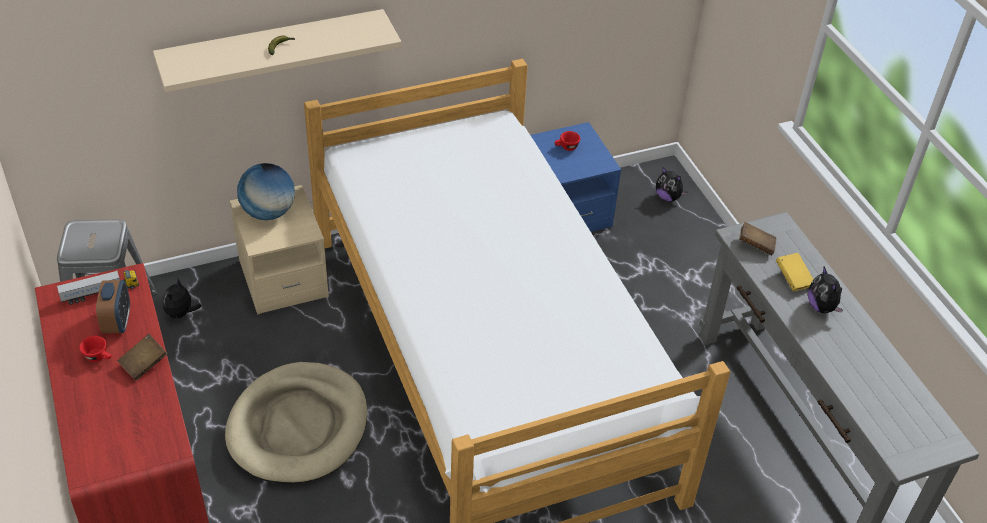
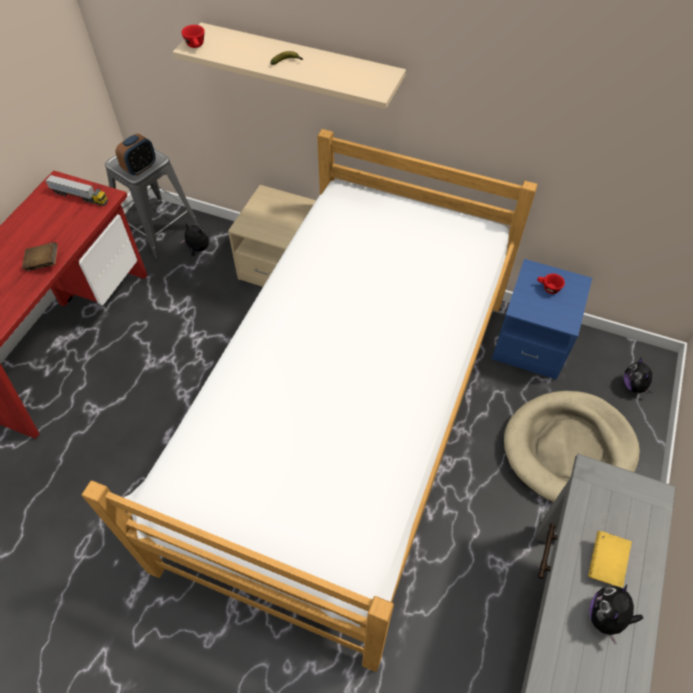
camera: 45 degrees right, 10 degrees up
(99, 357) = (28, 240): red cup -> red cup (196, 46)
(117, 322) = (65, 223): alarm clock -> alarm clock (140, 168)
(181, 314) = (197, 249): plush toy -> plush toy turned 60 degrees clockwise
(268, 212) = (273, 207): globe -> none
(298, 426) = (180, 375): beige dog bed -> beige dog bed (568, 449)
(755, 246) = (602, 498): brown book -> none

